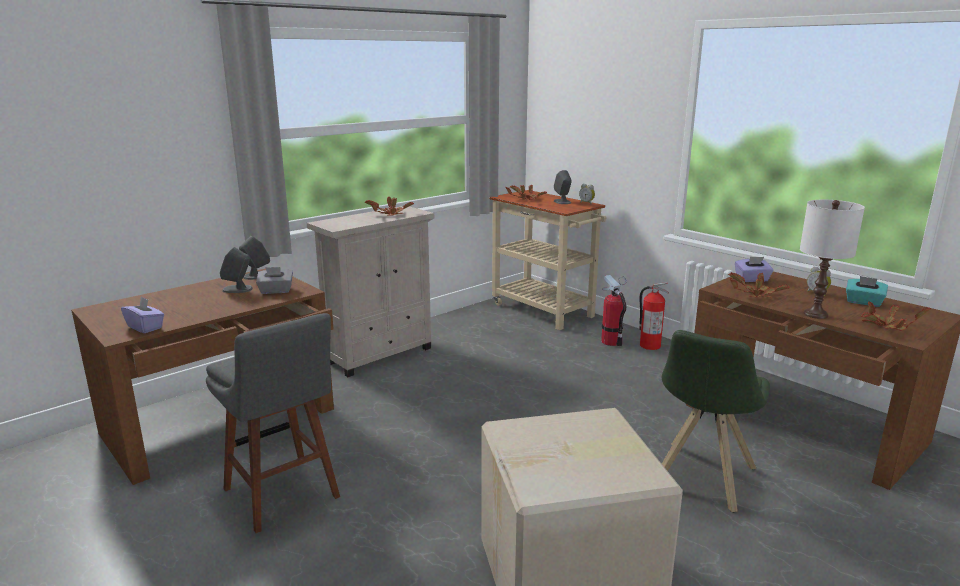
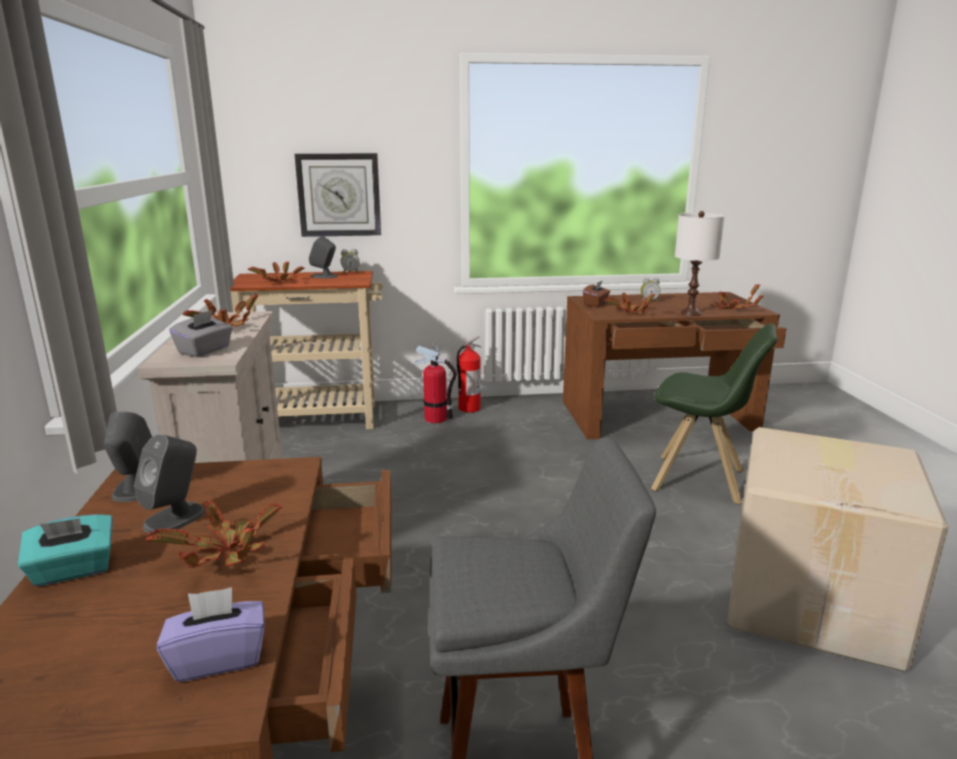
camera: 55 degrees left, 0 degrees up
(217, 305) = (225, 553): none -> potted plant
(276, 291) = (250, 488): grey tissue box -> grey tissue box (205, 350)
(594, 139) = (339, 195): none -> wall clock
(702, 476) = (699, 480): green chair -> green chair turned 45 degrees counterclockwise
(752, 279) = (596, 304): purple tissue box -> brown tissue box
(863, 302) = (681, 299): turquoise tissue box -> turquoise tissue box (73, 570)

